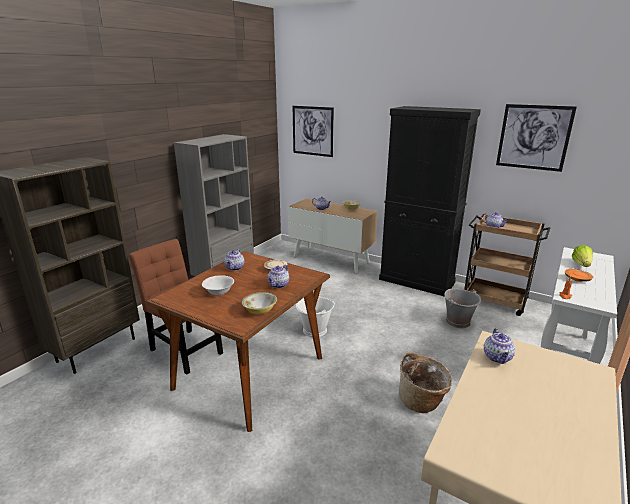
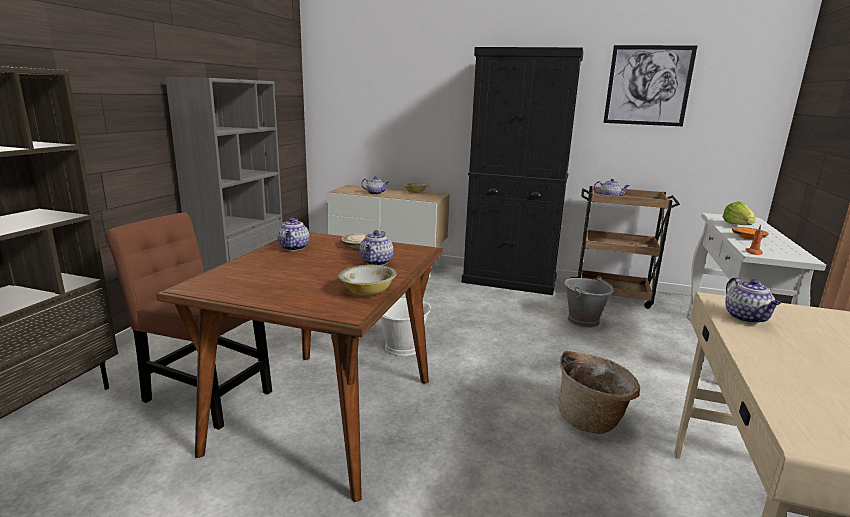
camera: 15 degrees left, 5 degrees down
(218, 292) = (284, 275): white bowl -> none
(312, 131) = (356, 90): picture -> none

